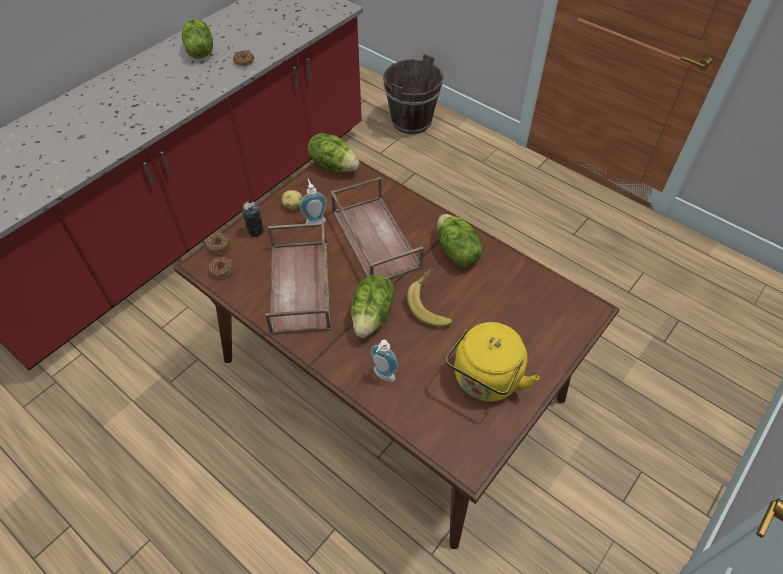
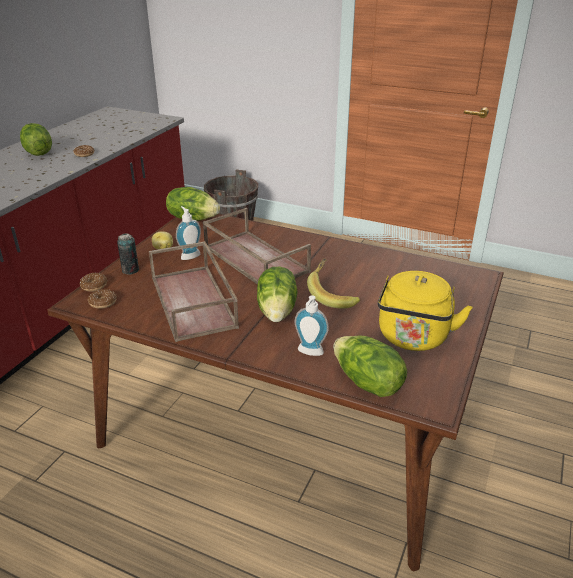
camera: 15 degrees left, 20 degrees down
(456, 252) = (336, 257): lettuce -> lettuce (367, 383)

